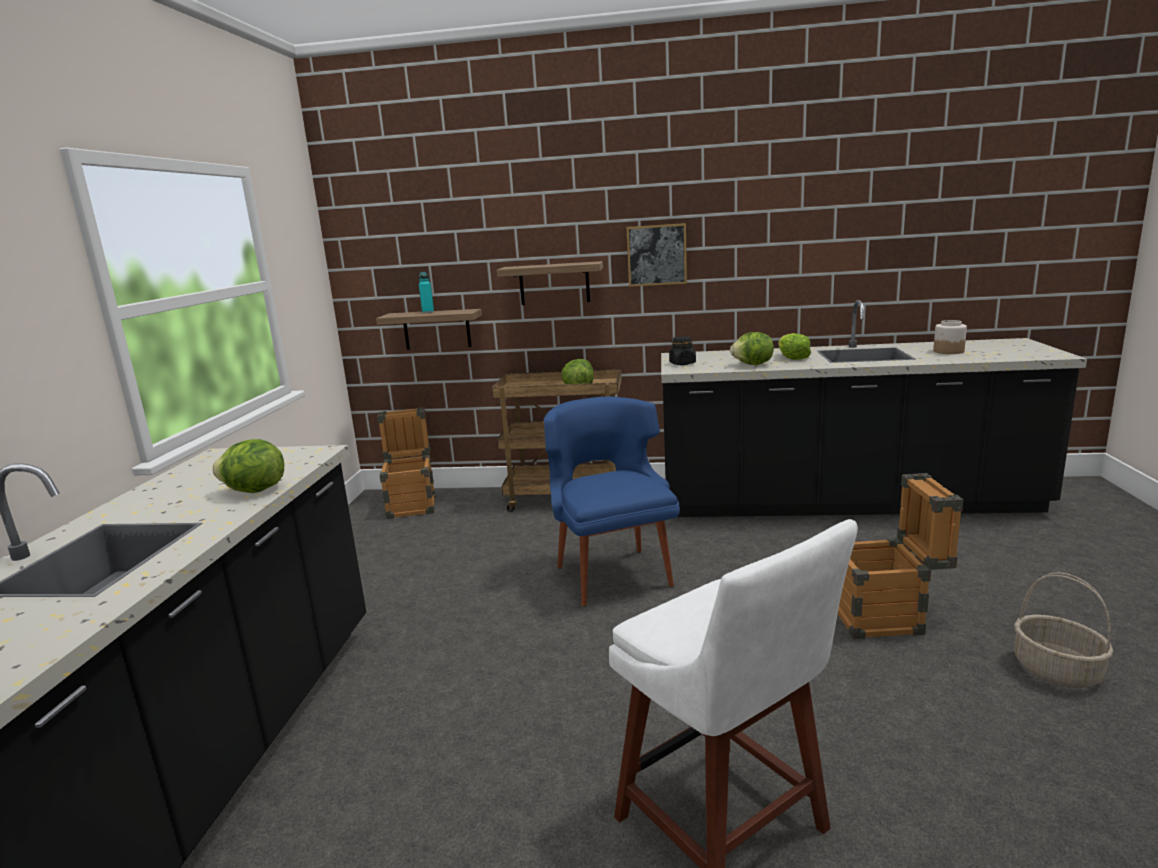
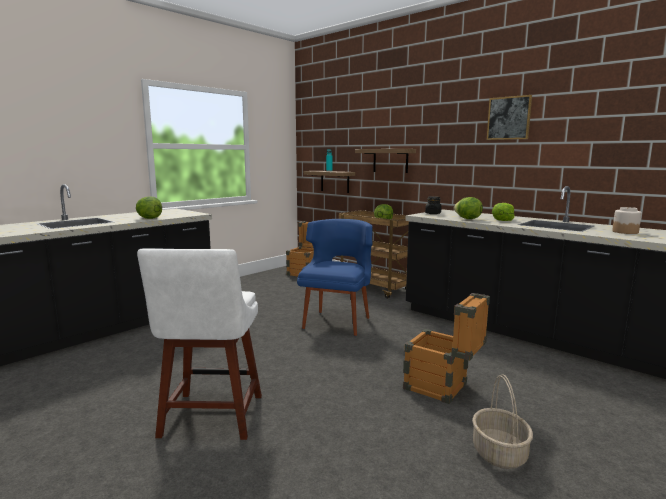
camera: 35 degrees right, 5 degrees down
(656, 255) = (446, 146): picture -> picture (509, 118)

